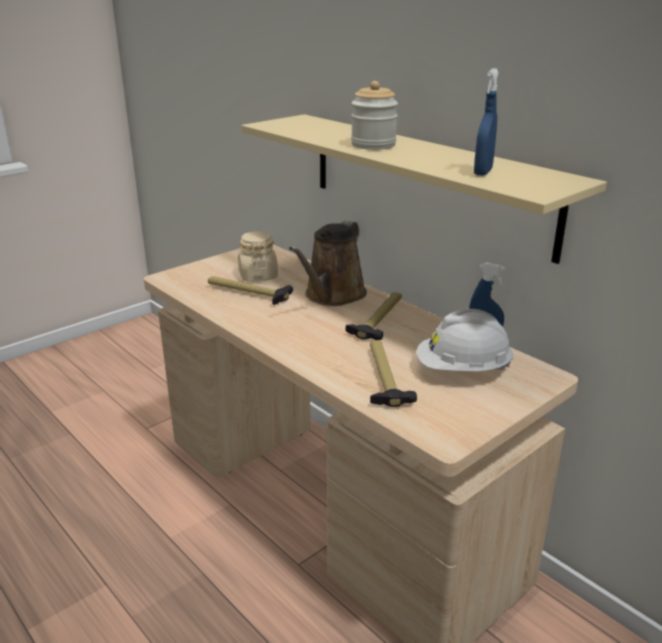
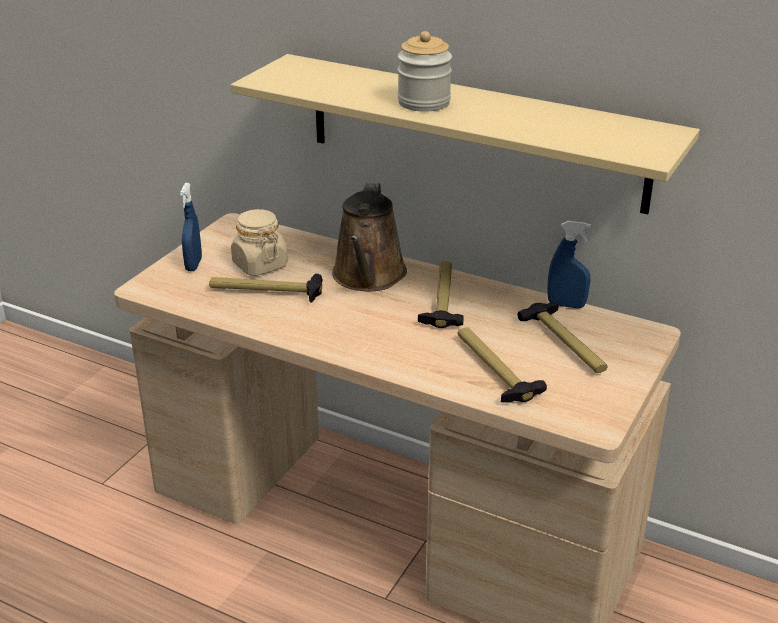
camera: 20 degrees left, 5 degrees up
(462, 370) = (566, 344): white hard hat -> hammer
(483, 172) = (575, 133): blue spray bottle -> blue spray bottle (193, 265)

